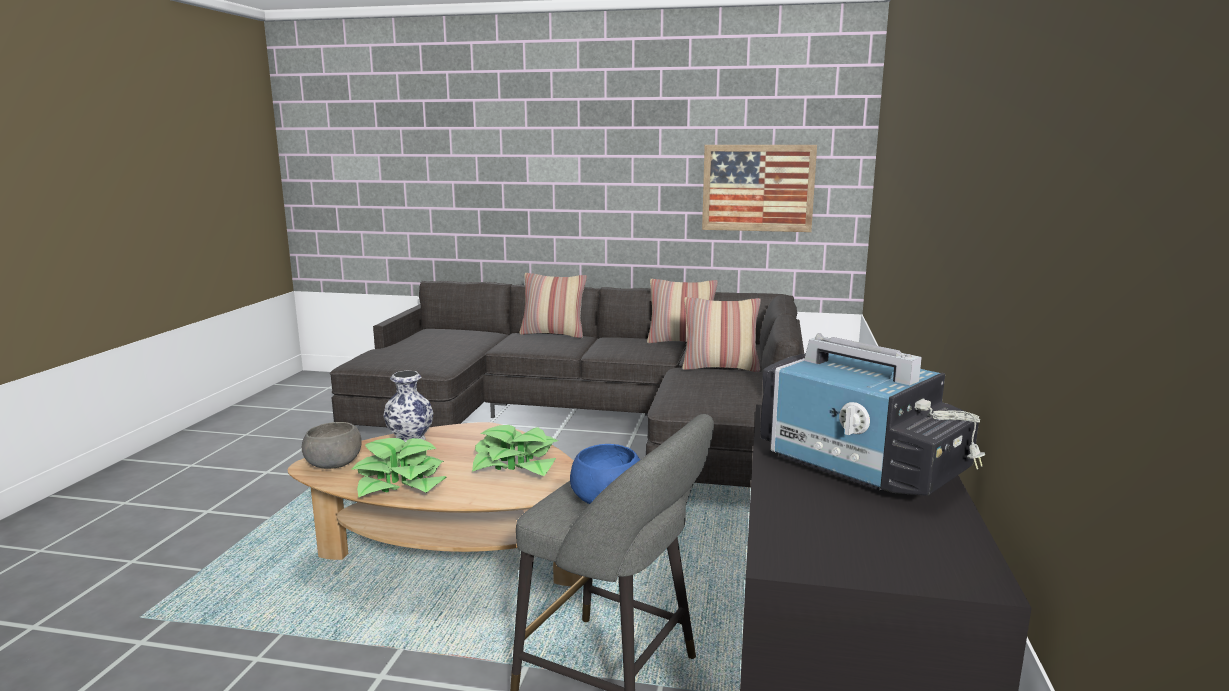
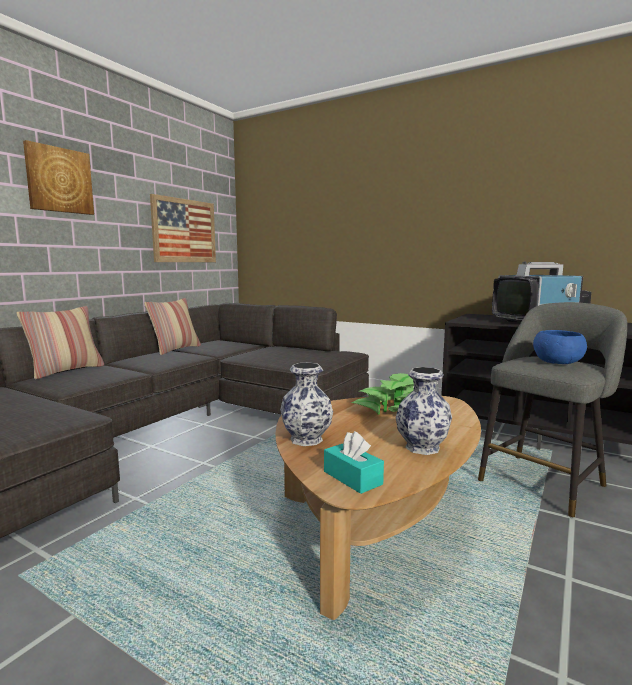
camera: 70 degrees left, 5 degrees down
(333, 463) = (352, 478): grey bowl -> turquoise tissue box
(401, 483) = (423, 447): potted plant -> vase
(594, 145) = (59, 180): none -> picture
(720, 367) = (248, 351): pillow -> none

